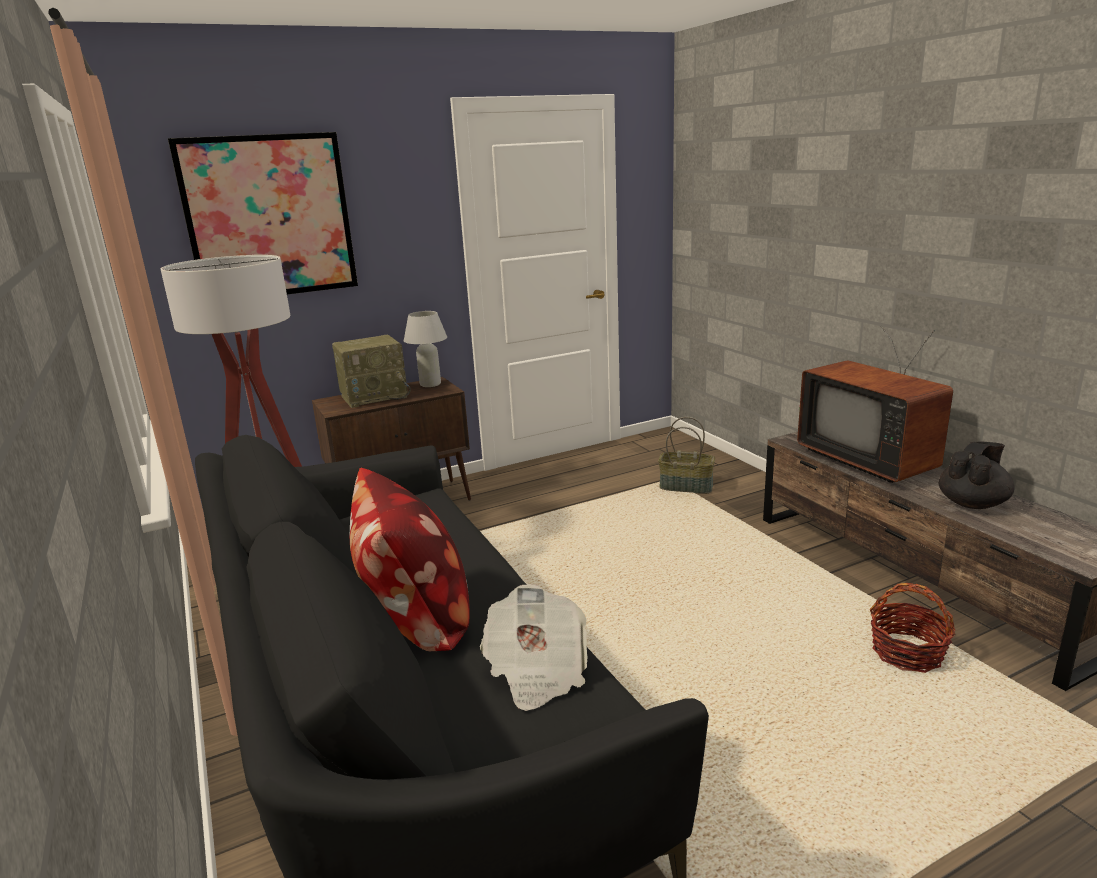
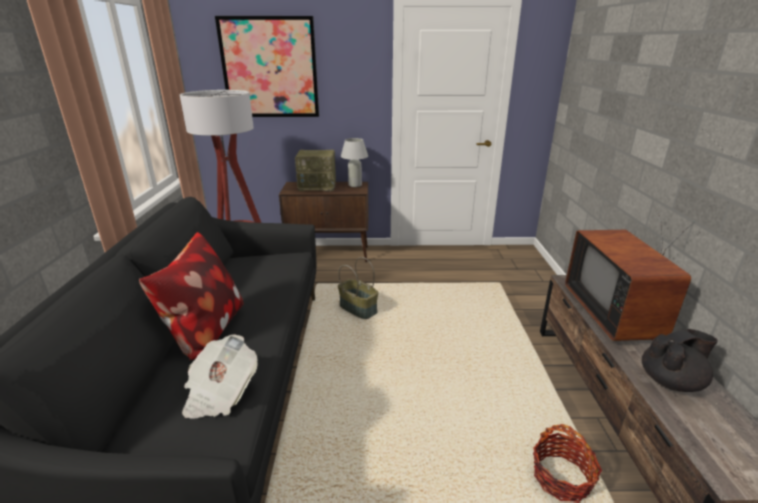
camera: 25 degrees right, 5 degrees up
(686, 486) = (506, 291): basket -> basket (359, 309)

